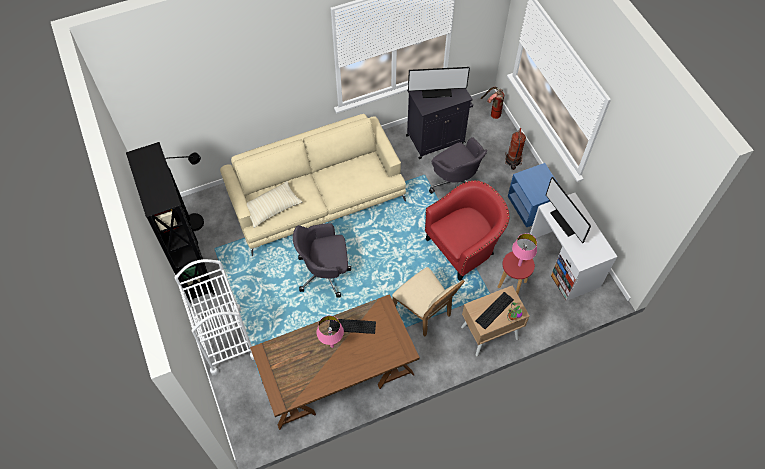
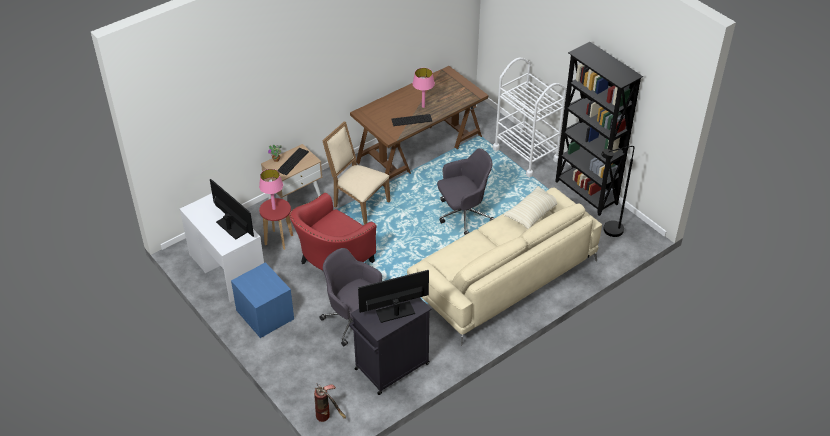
camera: 165 degrees right, 15 degrees down
(512, 161) = (293, 360): fire extinguisher -> none

